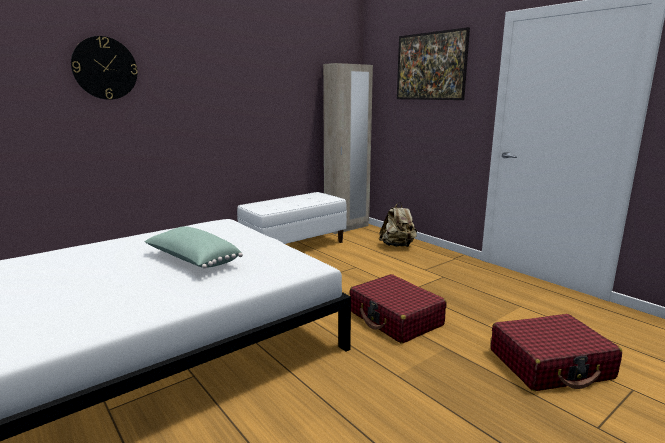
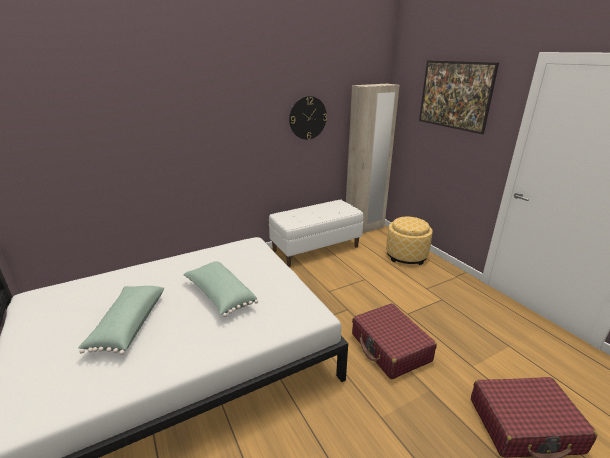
camera: 10 degrees right, 10 degrees up
(77, 289) = (128, 325): none -> green pillow
(105, 68) = (156, 108): wall clock -> wall clock (307, 118)
(398, 246) = (406, 255): beige backpack -> ottoman

